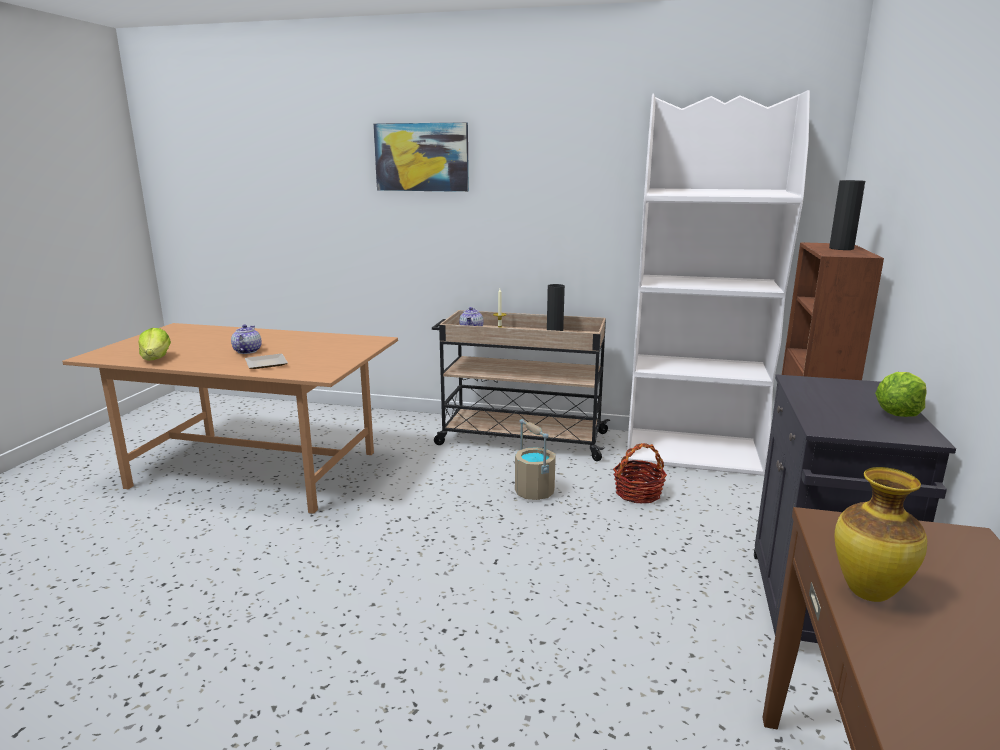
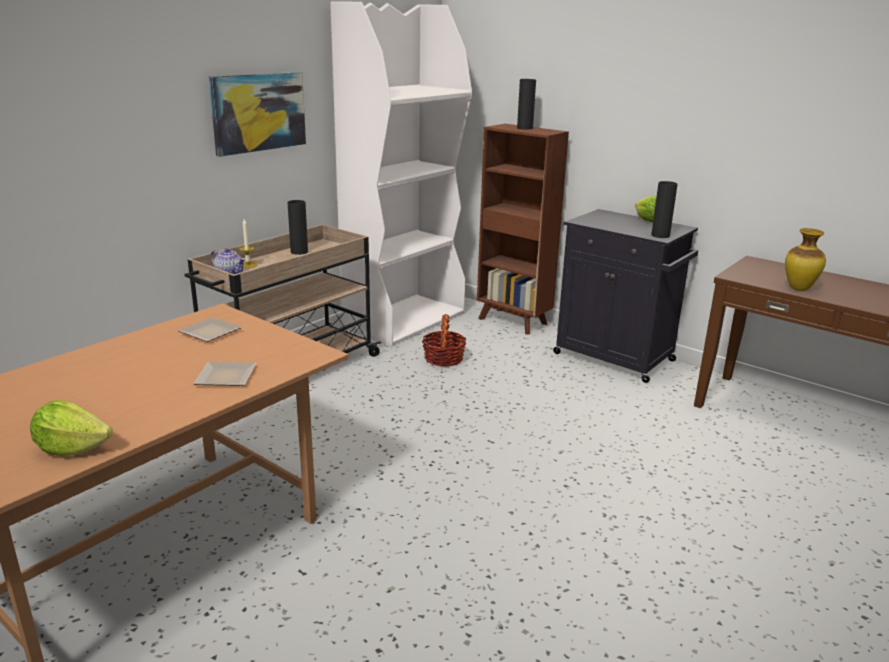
camera: 65 degrees left, 5 degrees up
(247, 351) = (144, 384): teapot -> none
(341, 345) = (210, 332): none -> plate
(422, 157) = (104, 70): picture -> picture (258, 112)
(534, 491) = (397, 395): beige bucket -> none
(835, 427) = (660, 235): none -> black vase

